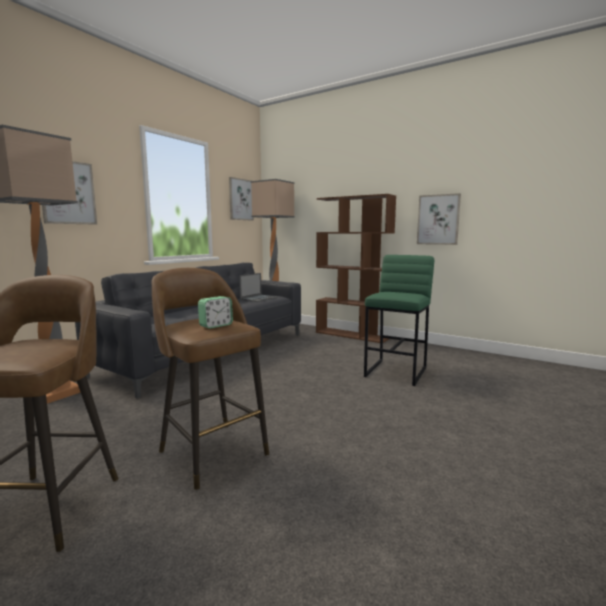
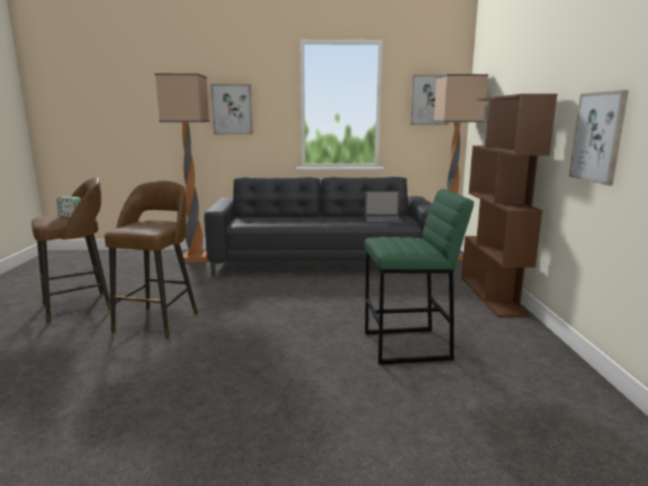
camera: 55 degrees right, 5 degrees up
(216, 325) = (141, 227): alarm clock -> alarm clock (71, 216)

